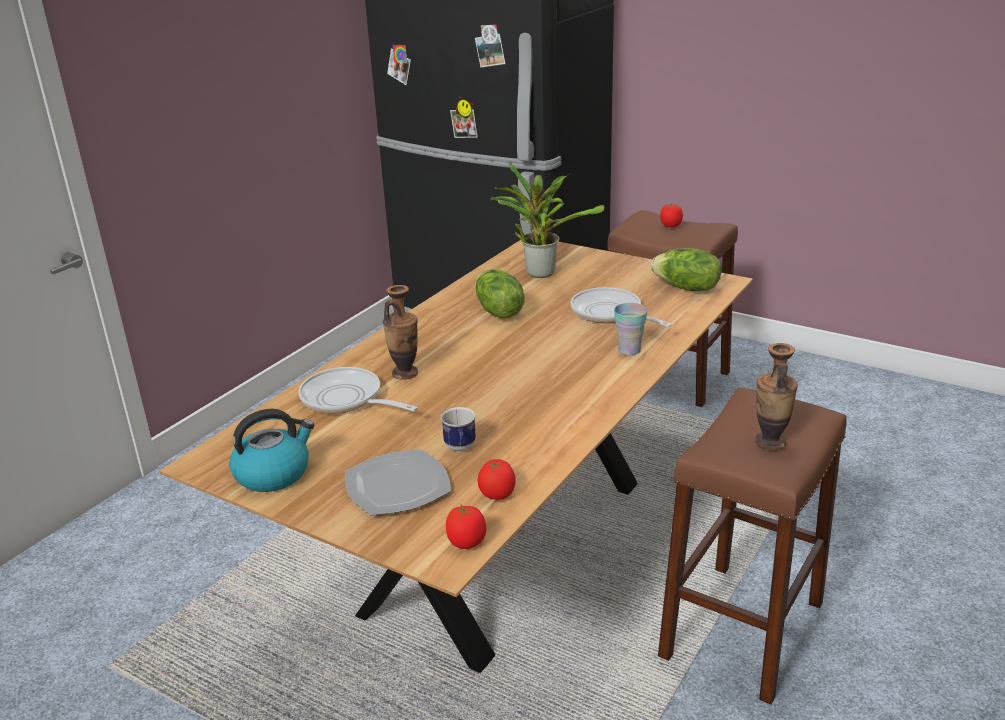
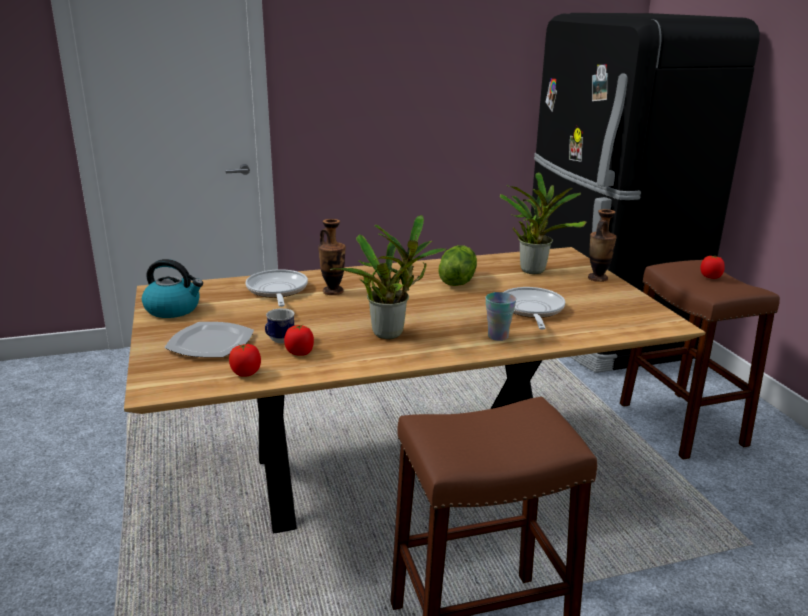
camera: 40 degrees right, 5 degrees down
(467, 542) = (180, 388): tomato -> tomato (300, 353)
(541, 389) = (391, 332): none -> potted plant
(686, 288) = (628, 317): lettuce -> none
(770, 442) = (487, 440): vase -> vase (597, 278)

